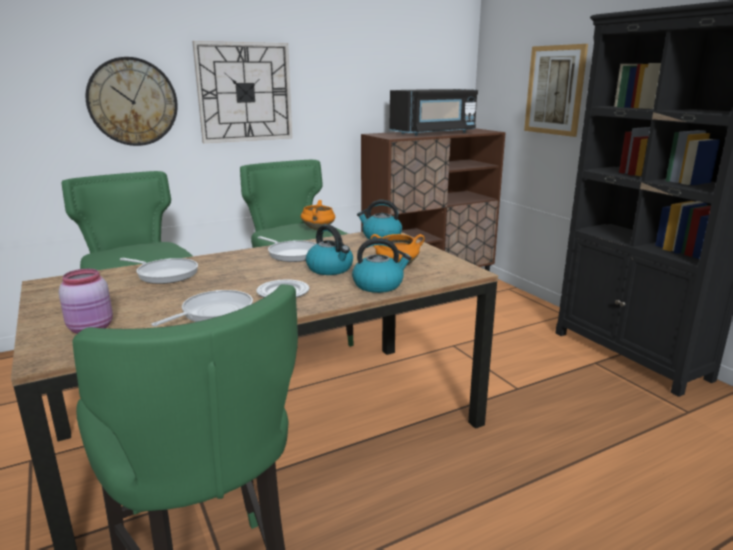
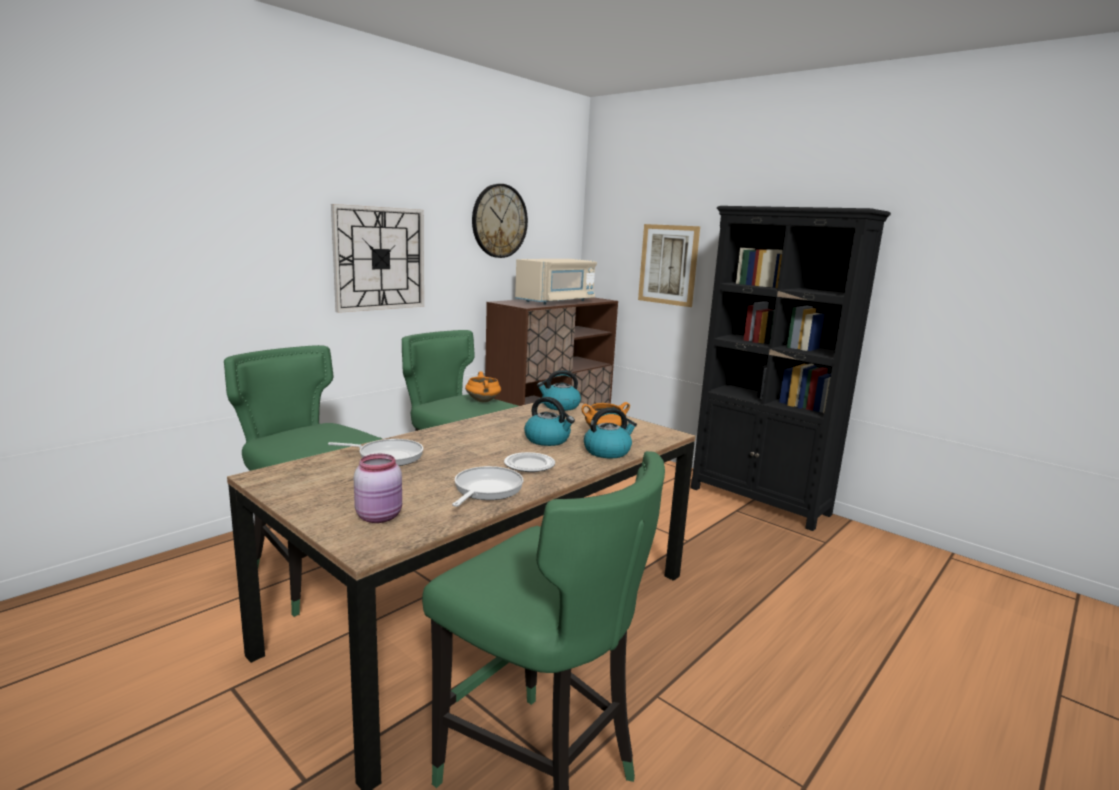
camera: 20 degrees left, 5 degrees down
(132, 102) = (265, 267): wall clock -> wall clock (499, 221)
(292, 254) = (494, 427): frying pan -> none
(434, 133) = (556, 301): black microwave -> beige microwave

